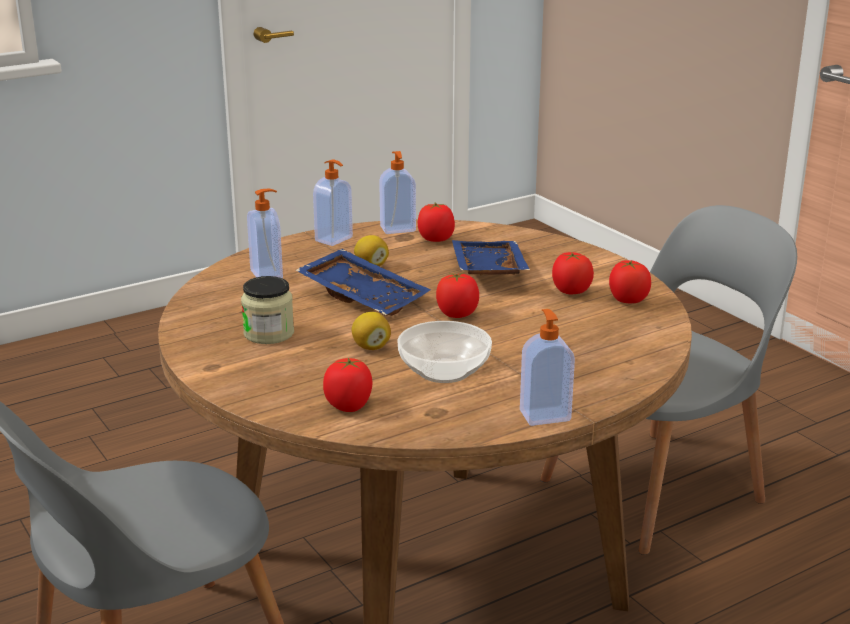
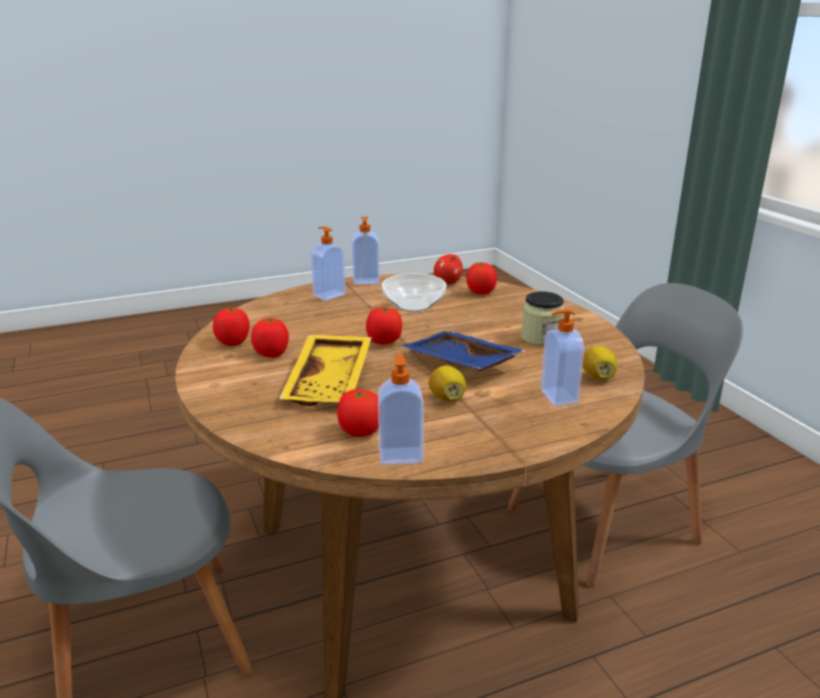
camera: 170 degrees left, 0 degrees up
(334, 239) = (485, 443): soap dispenser -> soap dispenser (328, 295)
(371, 347) = (461, 323): lemon -> lemon (597, 377)
(406, 424) = (448, 283): none -> apple
(486, 271) = (331, 382): blue tray -> yellow tray

